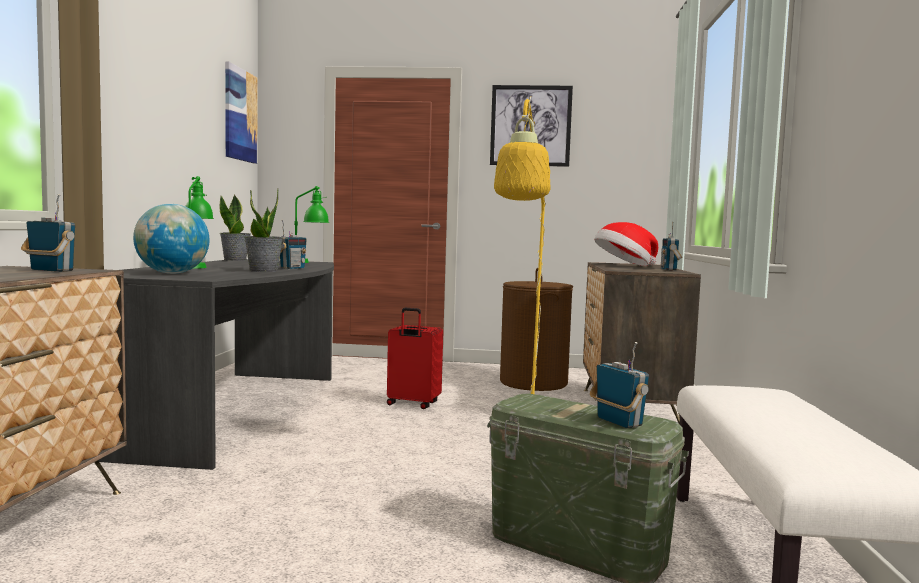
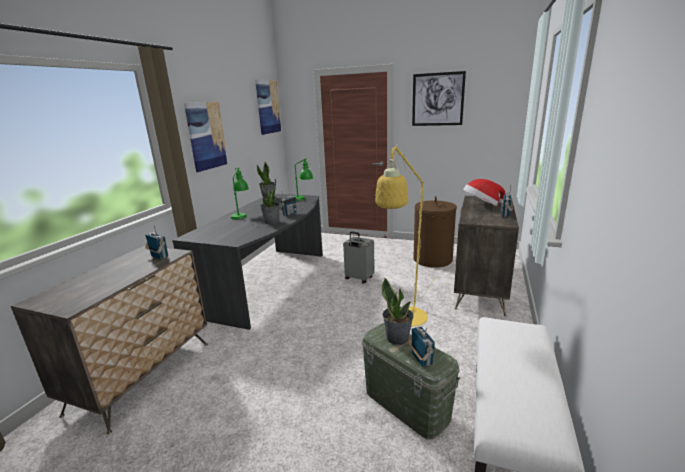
camera: 15 degrees right, 15 degrees up
(138, 118) = (206, 136): none -> picture
(172, 273) = (224, 232): globe -> none
(412, 404) = (358, 279): red suitcase -> grey suitcase
(559, 405) = (397, 338): none -> potted plant

